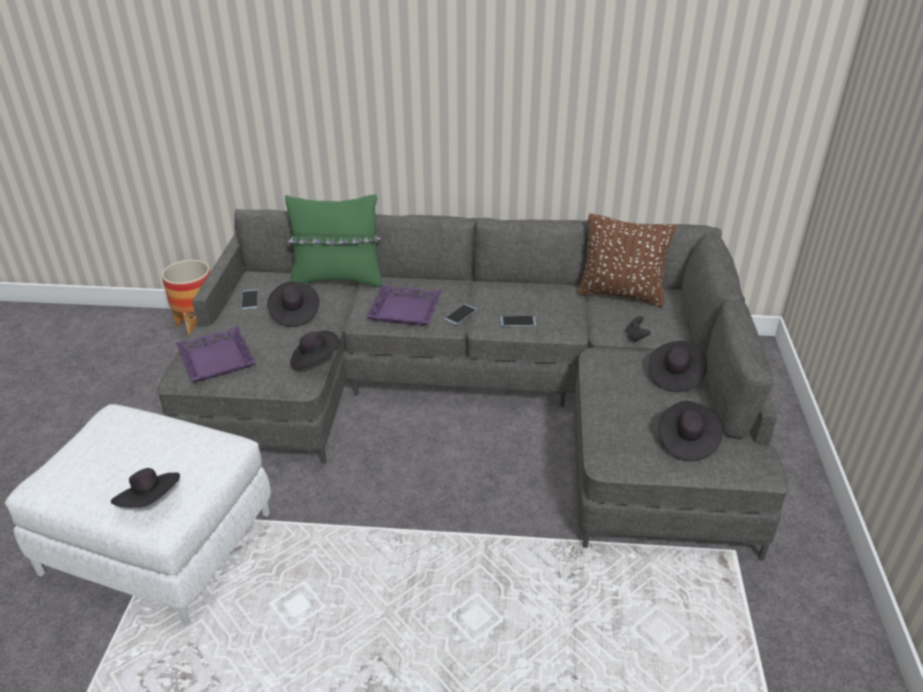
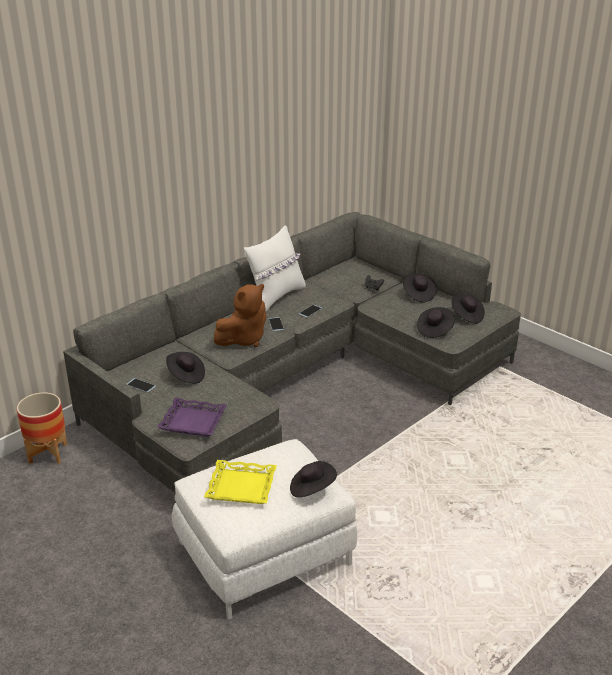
camera: 50 degrees left, 5 degrees down
(118, 448) = (241, 486): none -> yellow tray
(315, 361) = (248, 388): black hat -> black hat (435, 330)
(338, 279) = (170, 346): green pillow -> none
(404, 311) = (243, 339): purple tray -> brown plush toy
(516, 286) = (276, 296): none -> white pillow
(621, 294) = (332, 273): brown pillow -> none

